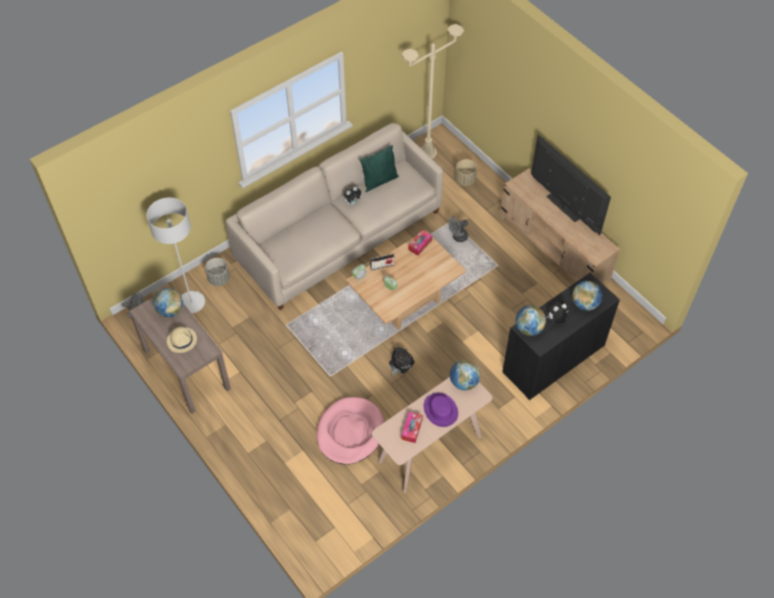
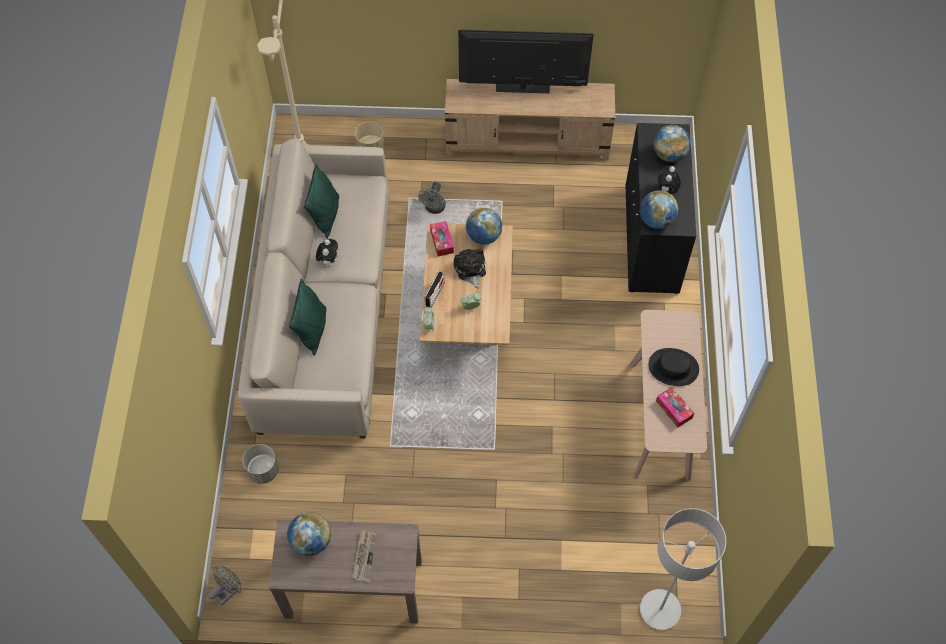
camera: 50 degrees left, 5 degrees up
(182, 340) = (364, 556): beige hat -> newspaper
(191, 303) = (268, 522): grey floor lamp -> grey floor lamp (660, 610)
(302, 227) = (313, 330): none -> green pillow
(350, 432) = (578, 479): pink dog bed -> none
(400, 363) = (537, 373): plush toy -> plush toy (470, 270)
(440, 410) = (673, 368): purple hat -> black hat
(464, 382) = (658, 323): globe -> globe (483, 236)

